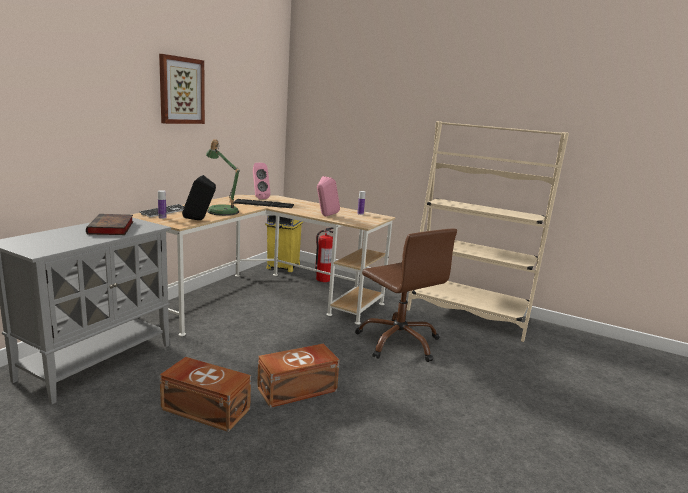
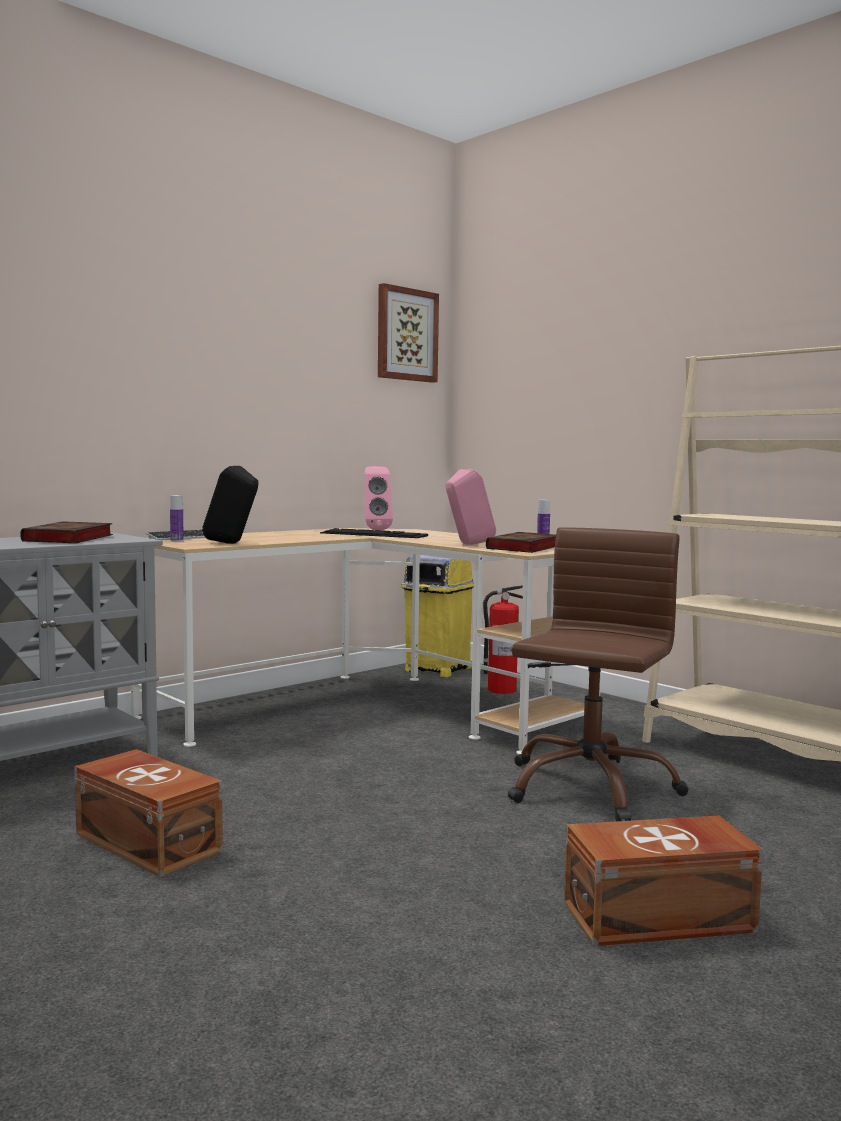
camera: 20 degrees right, 10 degrees down
(181, 90) = (235, 344): picture -> picture (406, 335)
(221, 210) = (286, 538): table lamp -> none
(298, 389) = (331, 835): brown storage box -> brown storage box (661, 918)
(356, 219) = (524, 548): none -> book
(399, 342) = (589, 787): brown office chair -> brown office chair turned 135 degrees counterclockwise

